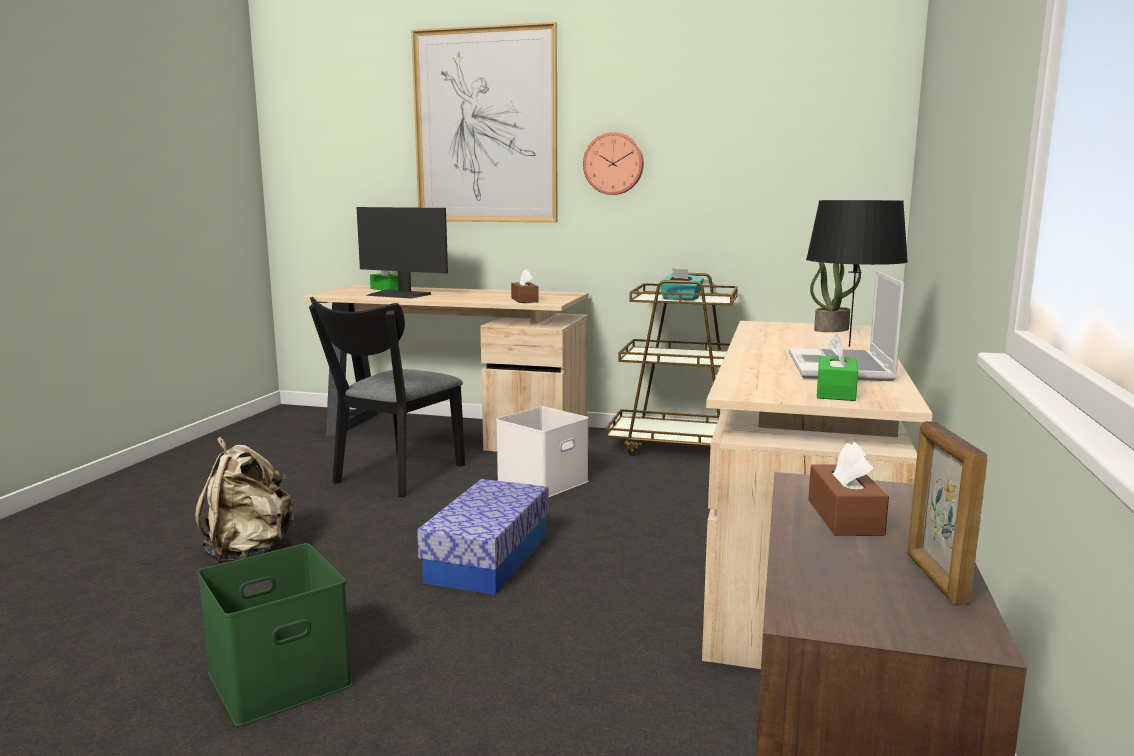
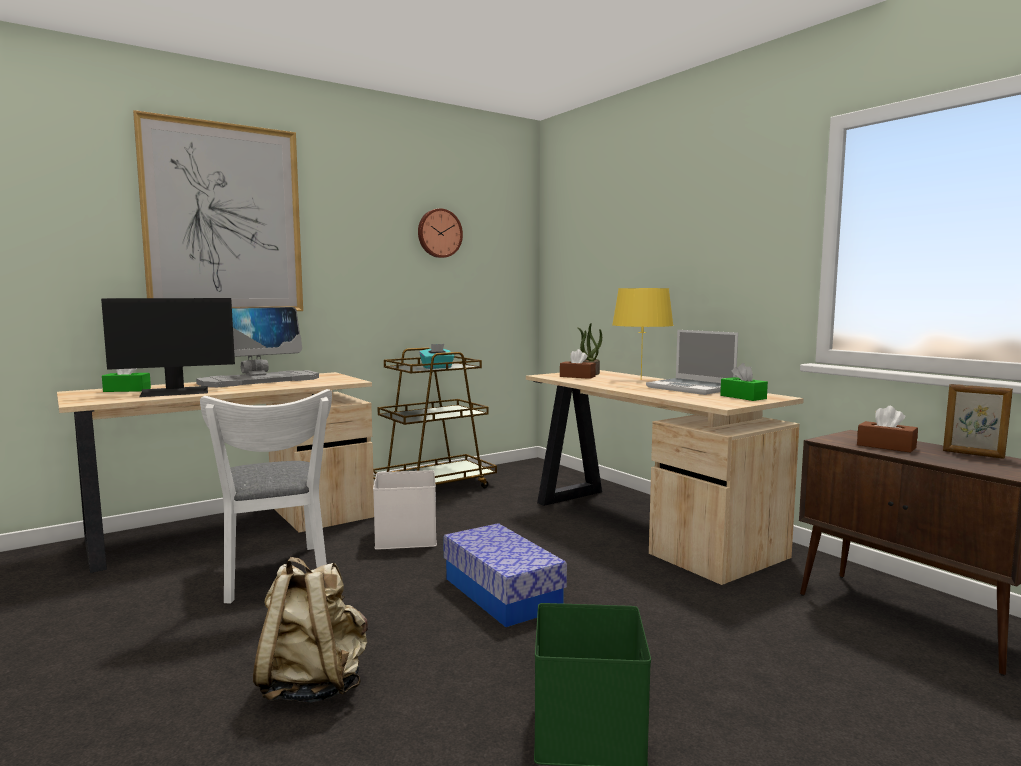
camera: 50 degrees left, 5 degrees down
(394, 476) = (274, 576): black chair -> white chair
(494, 293) = (260, 380): none -> monitor
(524, 300) = (321, 382): brown tissue box -> brown tissue box (577, 376)
(613, 163) = (349, 260): wall clock -> wall clock (439, 233)
(848, 346) = (640, 379): black table lamp -> yellow table lamp

